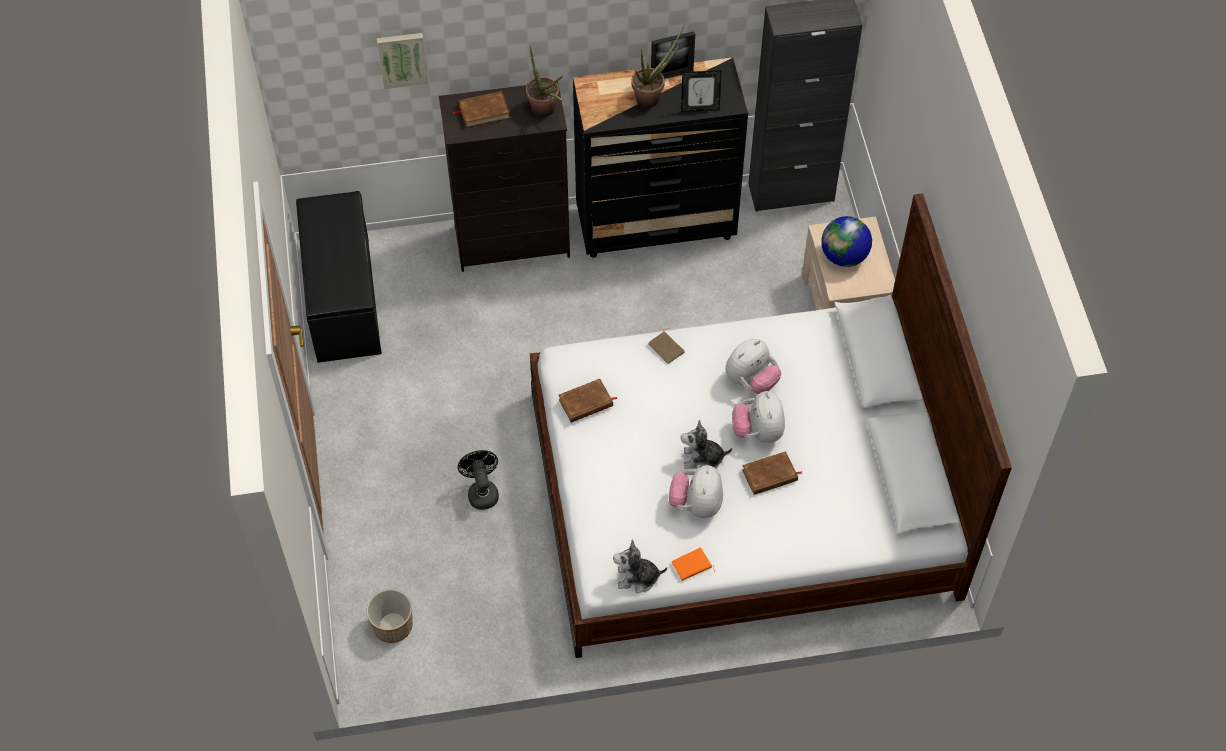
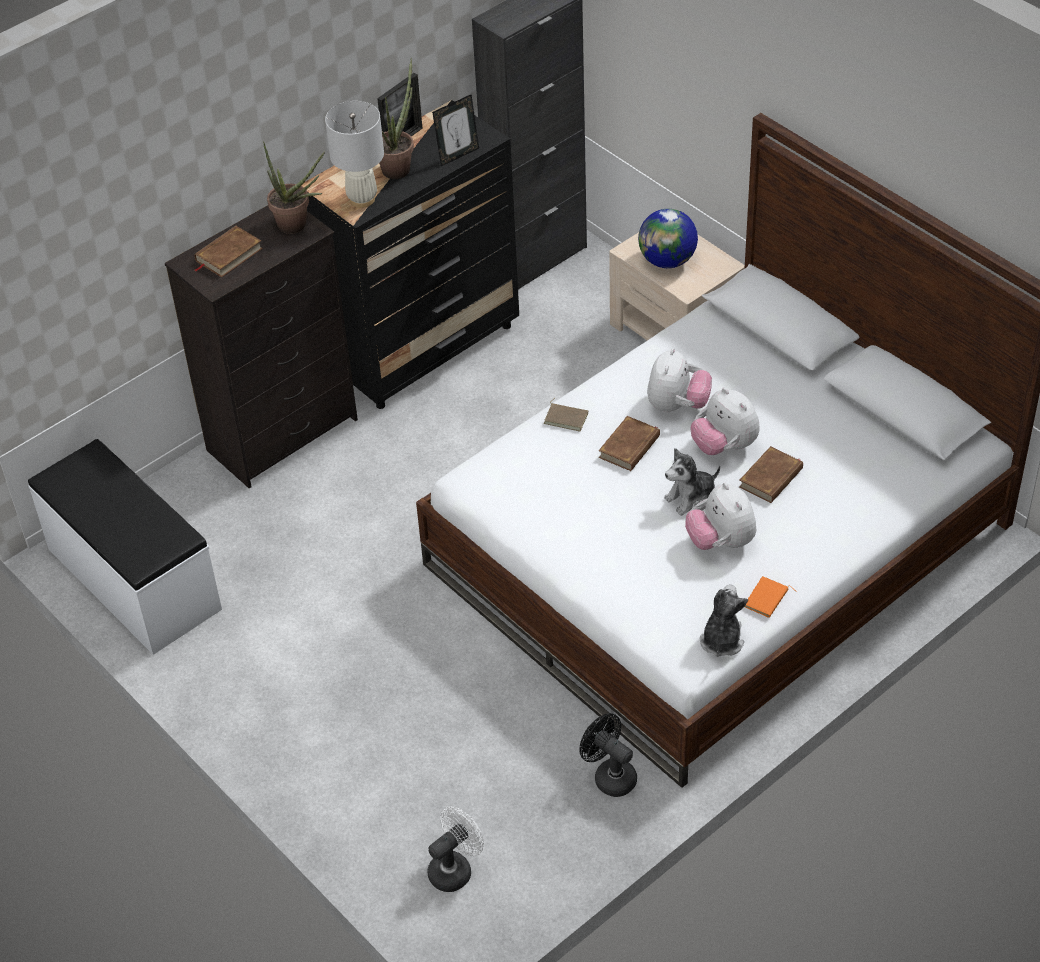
camera: 30 degrees left, 10 degrees down
(342, 299) = (132, 579): black bench -> white bench
(392, 625) = (455, 869): planter -> white fan
(402, 58) = (114, 226): picture -> none
(482, 491) = (446, 684): black fan -> black fan (609, 776)
(586, 403) = (527, 507): brown book -> brown book (630, 447)
(606, 112) = (362, 199): none -> white table lamp
(637, 578) = (721, 640): plush toy -> plush toy turned 135 degrees clockwise

